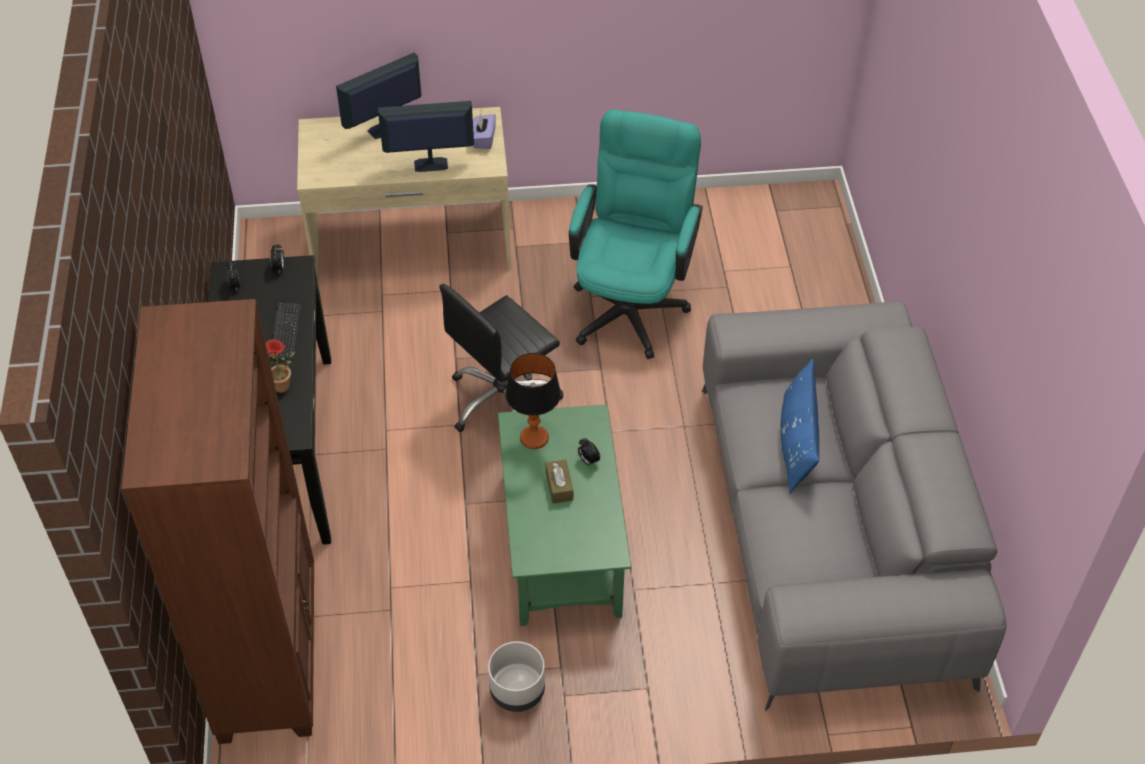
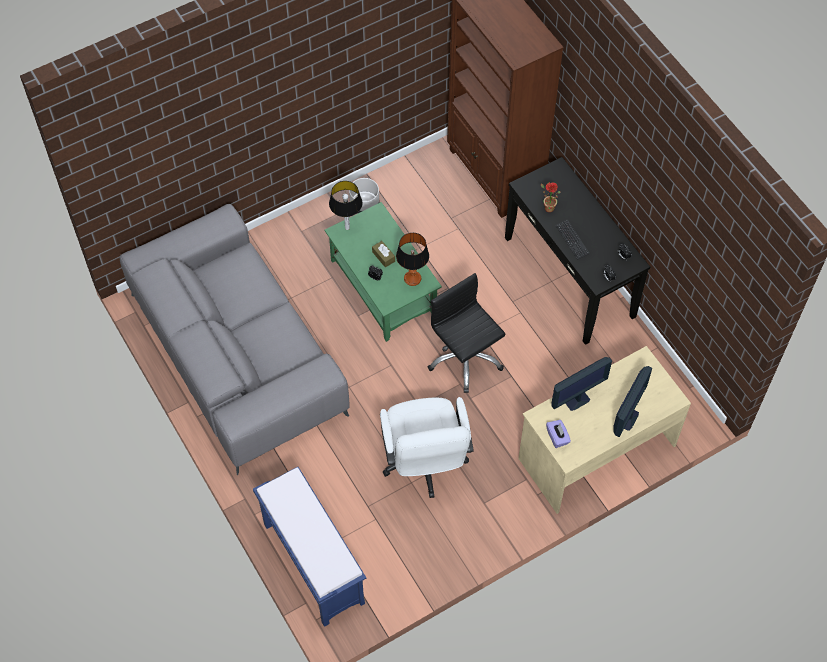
camera: 155 degrees right, 10 degrees up
(503, 401) = (464, 359): black office chair -> black office chair turned 60 degrees counterclockwise
(591, 554) = (347, 227): none -> table lamp
(631, 303) = (424, 464): turquoise office chair -> white office chair
(796, 443) = (264, 334): blue pillow -> none
(822, 256) = (312, 562): none -> blue bench

